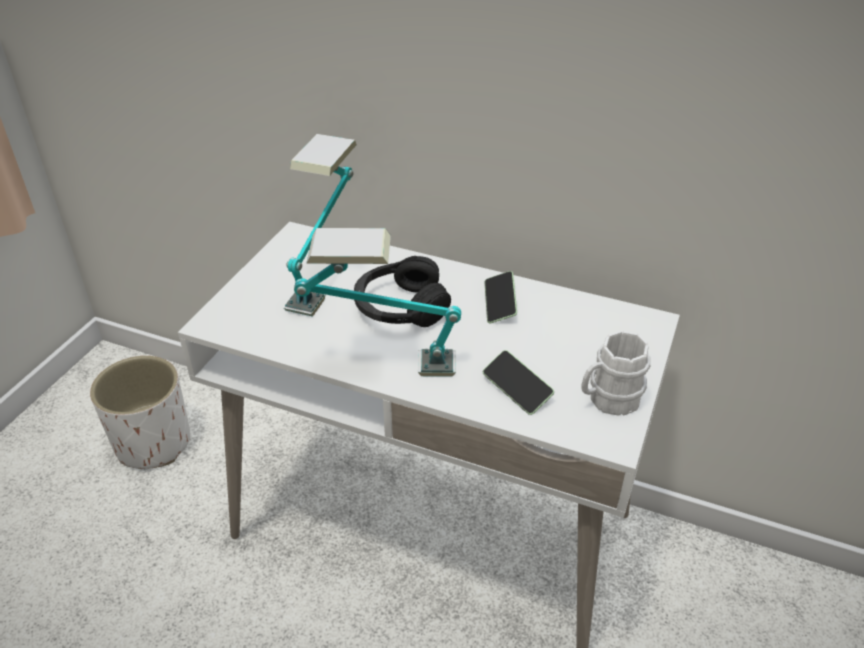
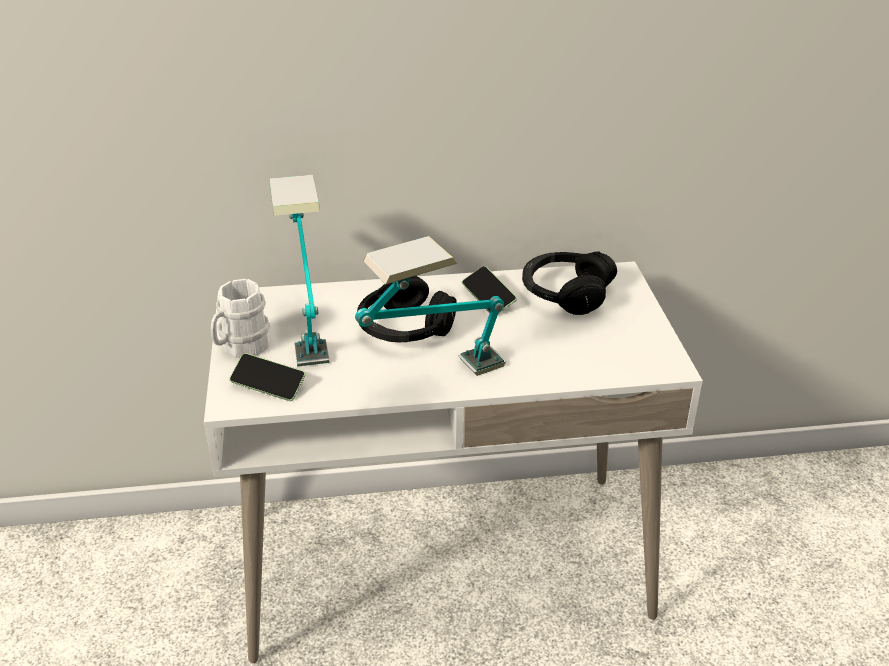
camera: 30 degrees left, 5 degrees down
(153, 443) = (83, 613): white planter -> none
(516, 389) = (564, 357): phone -> phone (268, 385)
(577, 324) = (565, 293): none -> black headphones
(608, 399) = (640, 339): white mug -> white mug (240, 347)

